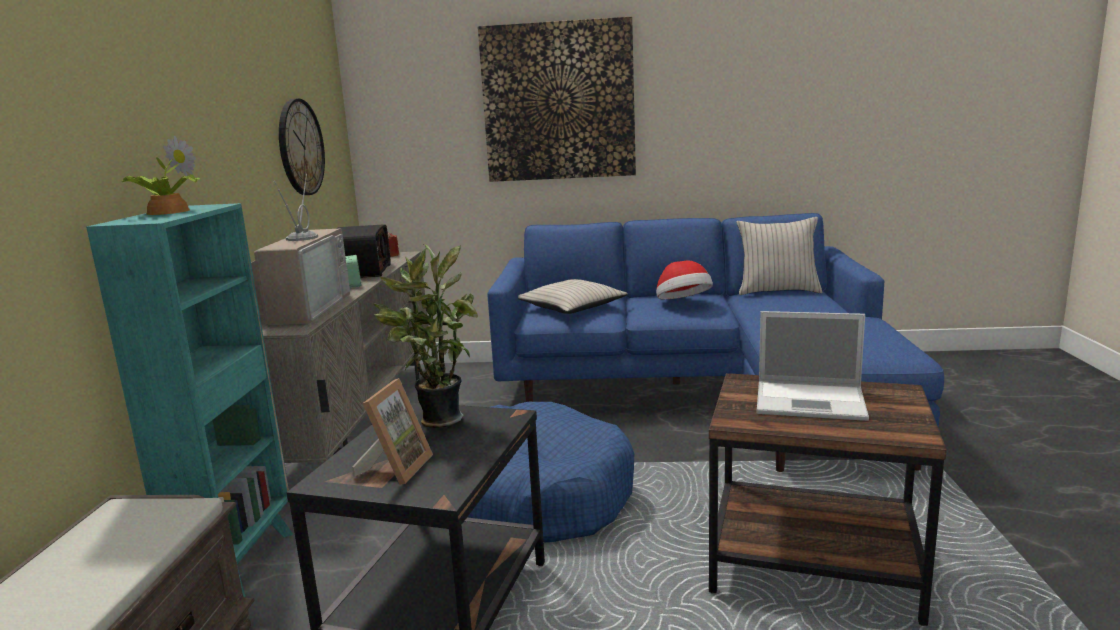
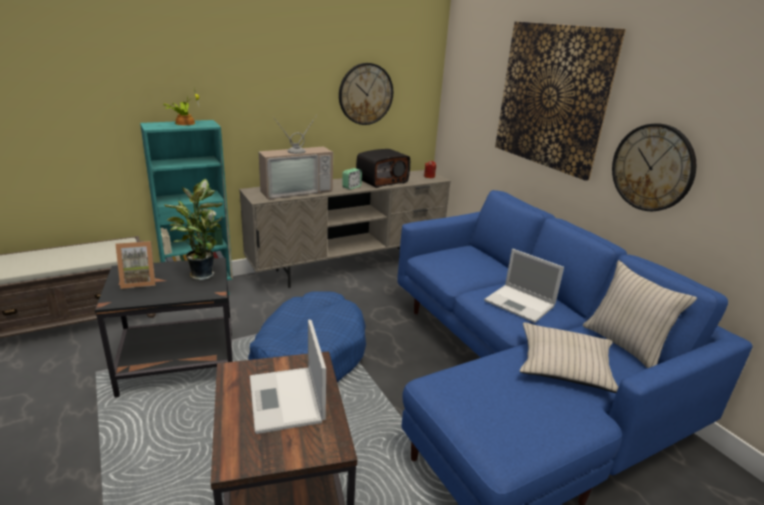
camera: 55 degrees right, 10 degrees up
(572, 307) = (462, 262): beige pillow -> beige pillow (565, 366)
(683, 303) = (520, 304): hat -> laptop
(701, 138) = (652, 167): none -> wall clock

